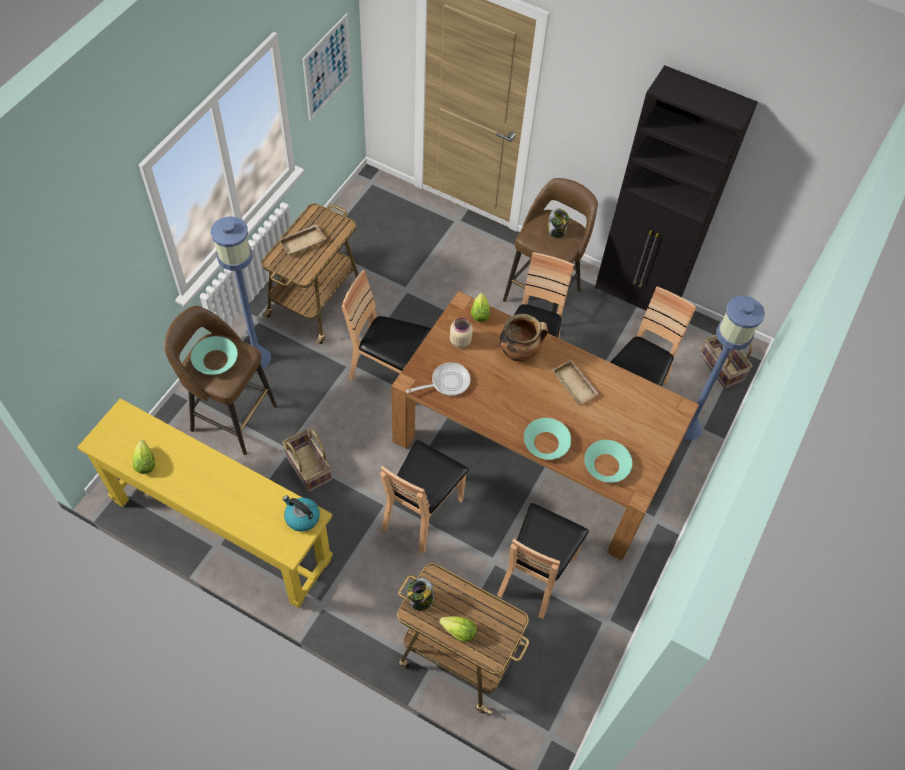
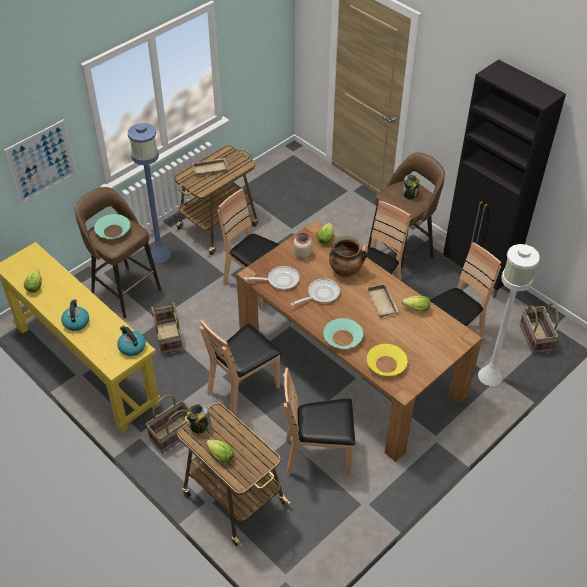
camera: 20 degrees right, 10 degrees down
(218, 500) = (76, 322): none -> kettle
(327, 67) = (260, 45): picture -> picture (41, 161)
(361, 593) = (173, 434): none -> basket
(501, 390) = (320, 294): none -> frying pan
(535, 575) = (318, 455): brown chair -> brown chair turned 45 degrees clockwise
(607, 465) = (386, 364): turquoise bowl -> yellow bowl
(614, 384) = (415, 309): none -> lettuce
(688, 428) = (489, 376): blue floor lamp -> white floor lamp

